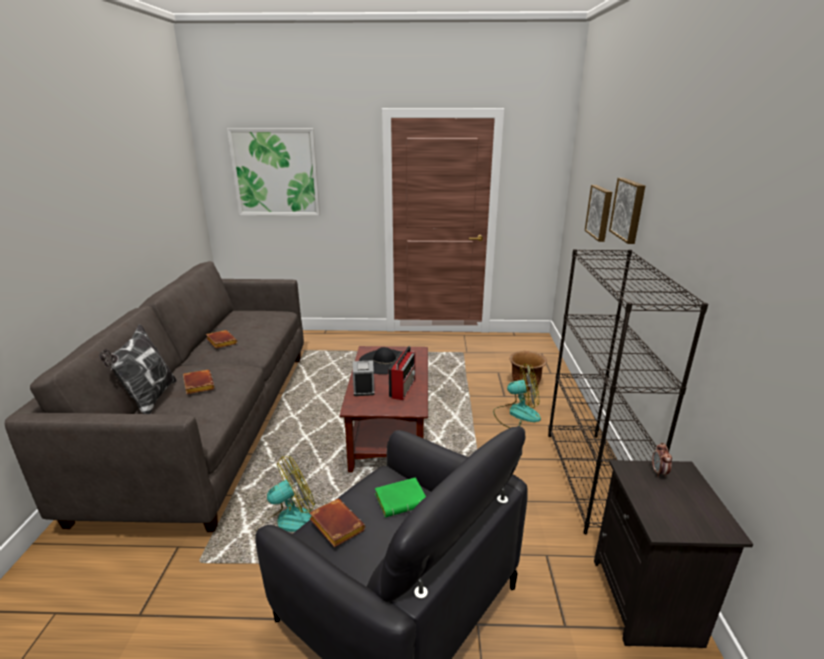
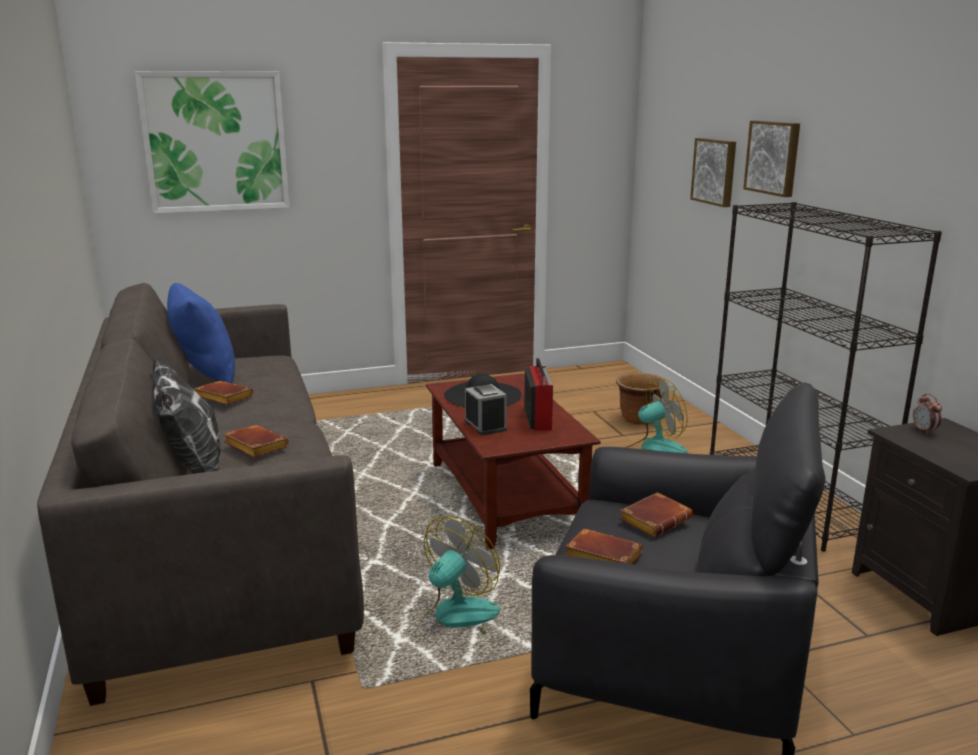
camera: 20 degrees left, 5 degrees down
(231, 321) = (205, 374): none -> blue pillow
(401, 499) = (655, 519): green book -> brown book

